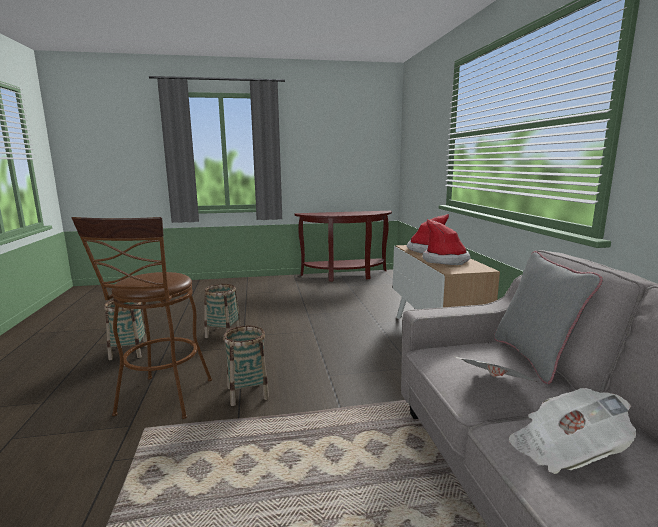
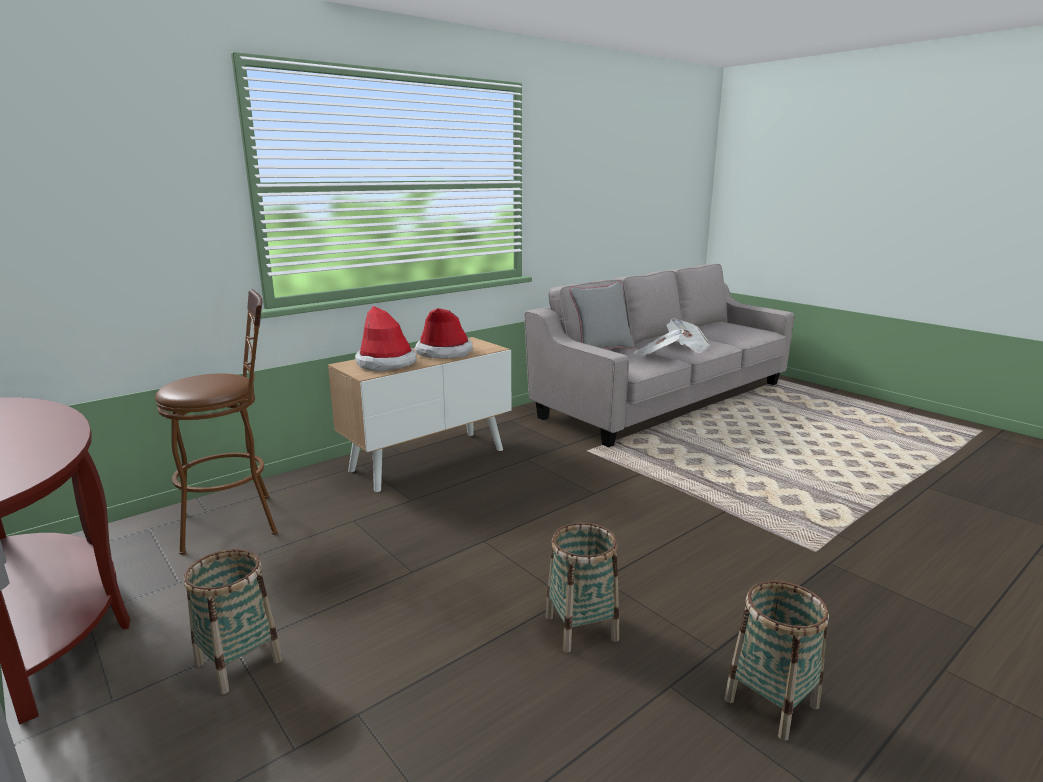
camera: 120 degrees left, 5 degrees up
(162, 401) = (779, 569): brown stool -> brown stool (238, 520)
(248, 393) = (687, 523): basket -> basket (239, 662)

